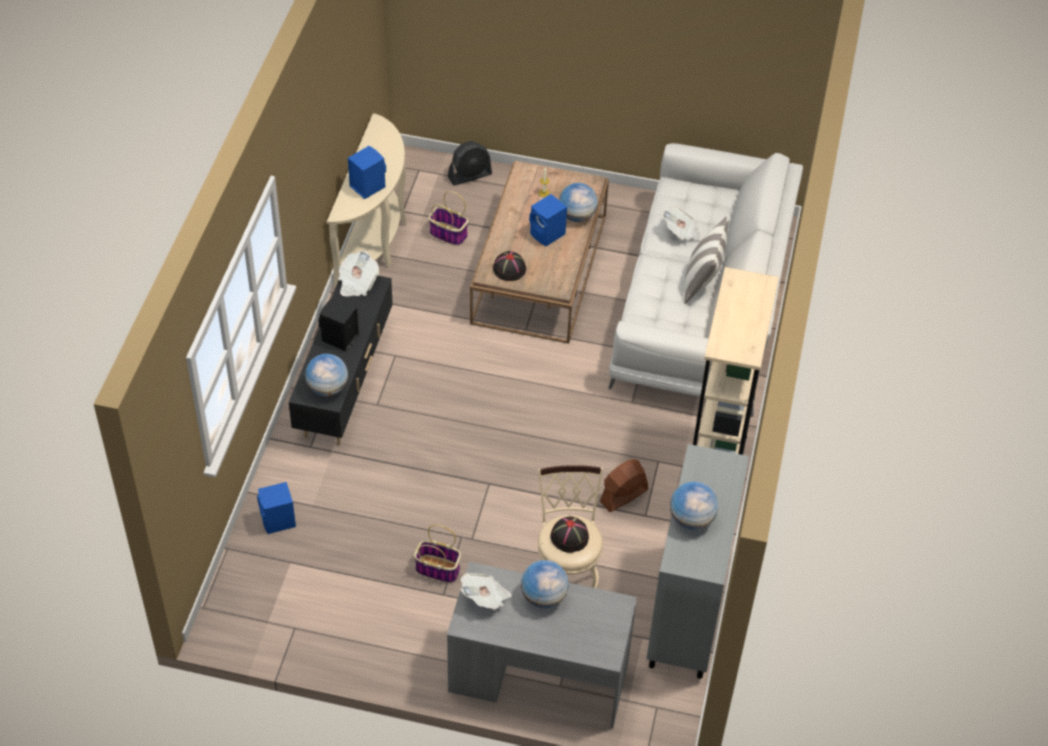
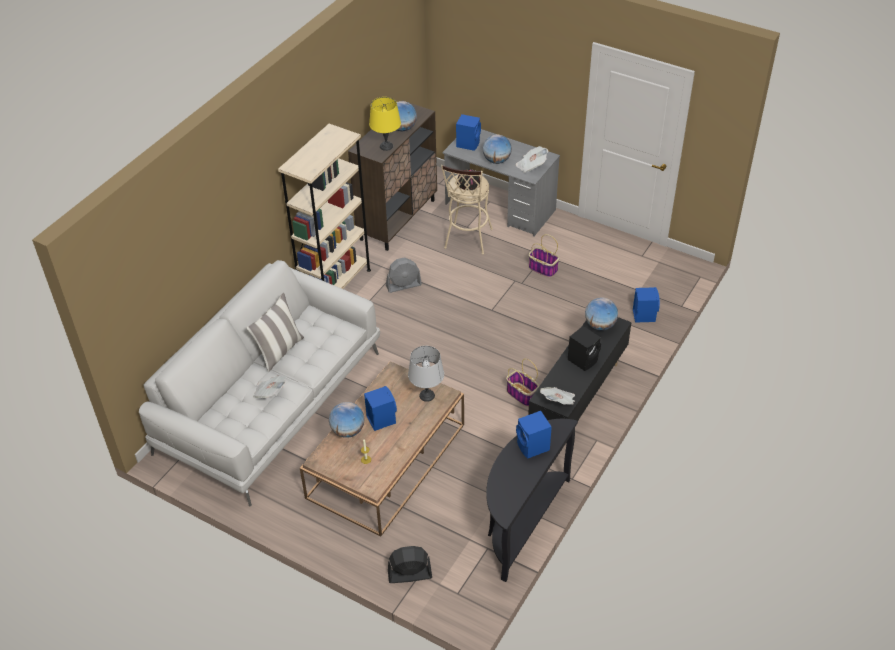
camera: 160 degrees left, 5 degrees down
(375, 240) = (521, 521): beige console table -> black console table
(447, 234) = (453, 513): basket -> basket (522, 395)
(509, 269) = (427, 396): black hat -> grey table lamp
(602, 625) = (468, 143): none -> blue speaker
(623, 495) = (404, 285): brown fan -> grey fan
(687, 613) = (398, 219): grey cabinet -> brown cabinet
(697, 477) = (386, 146): none -> yellow table lamp

